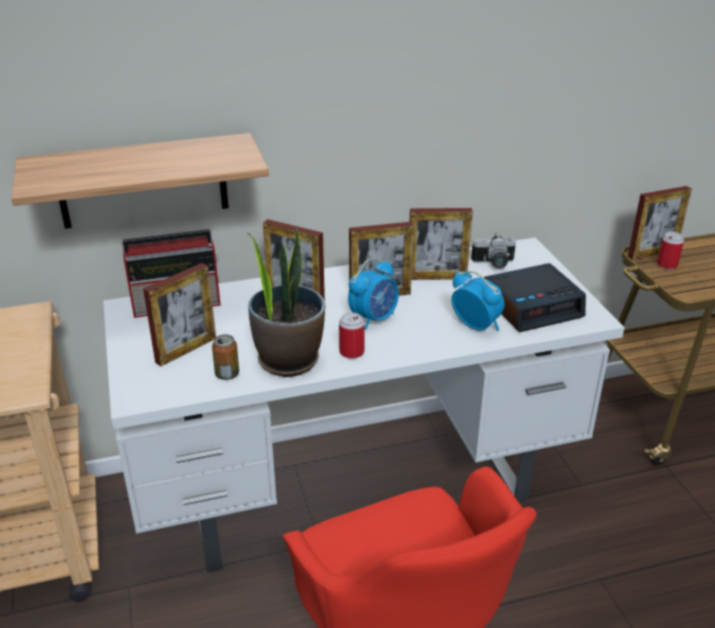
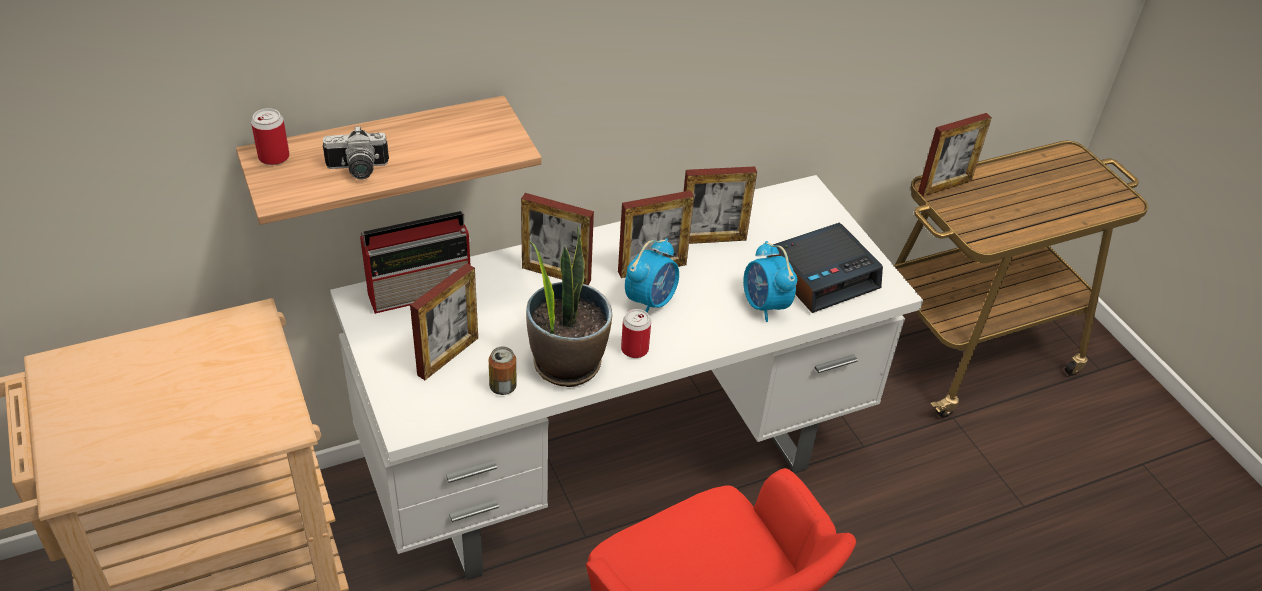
camera: 10 degrees left, 10 degrees up
(476, 325) = (764, 305): alarm clock -> alarm clock turned 150 degrees counterclockwise
(494, 264) = (774, 217): camera -> camera (357, 170)
(667, 265) = (961, 202): can -> can (274, 157)

